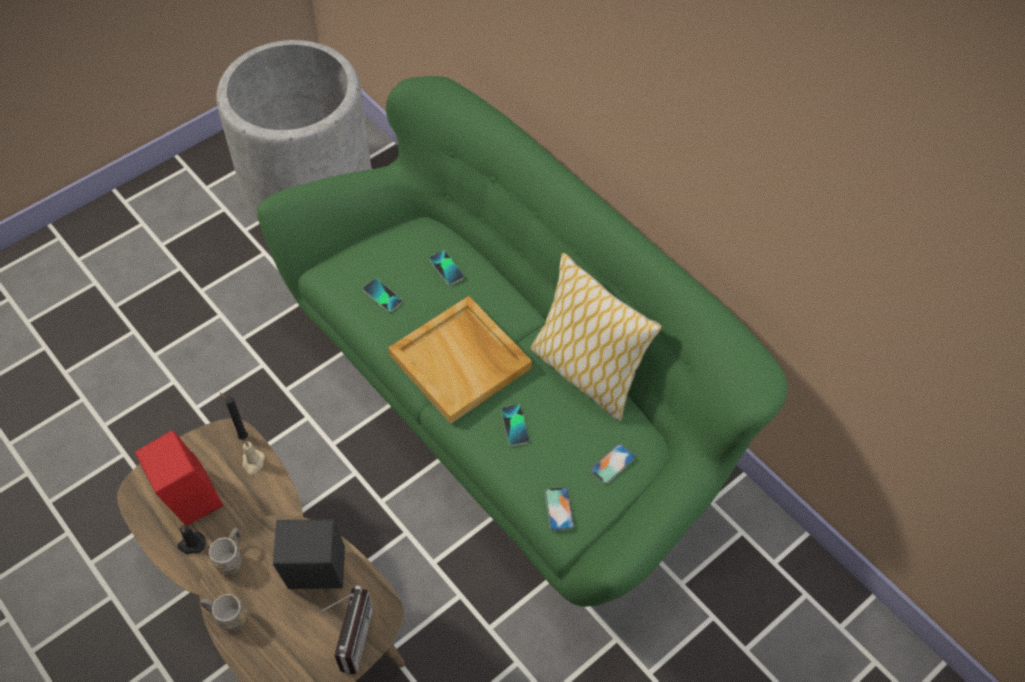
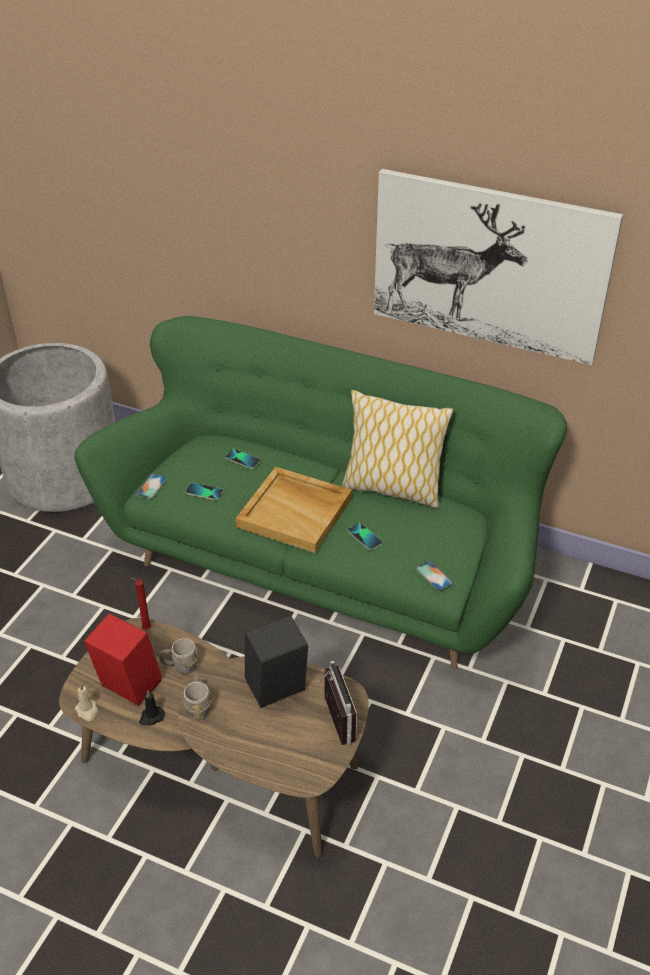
camera: 25 degrees left, 15 degrees down
(227, 617) = (222, 748): grey mug -> grey mug (180, 667)
(242, 436) = (145, 628): black candle -> red candle
(253, 463) = (167, 642): beige candle -> beige candle (87, 711)
(612, 464) = (452, 535): phone -> phone (151, 486)
(751, 182) = (489, 266): none -> picture

